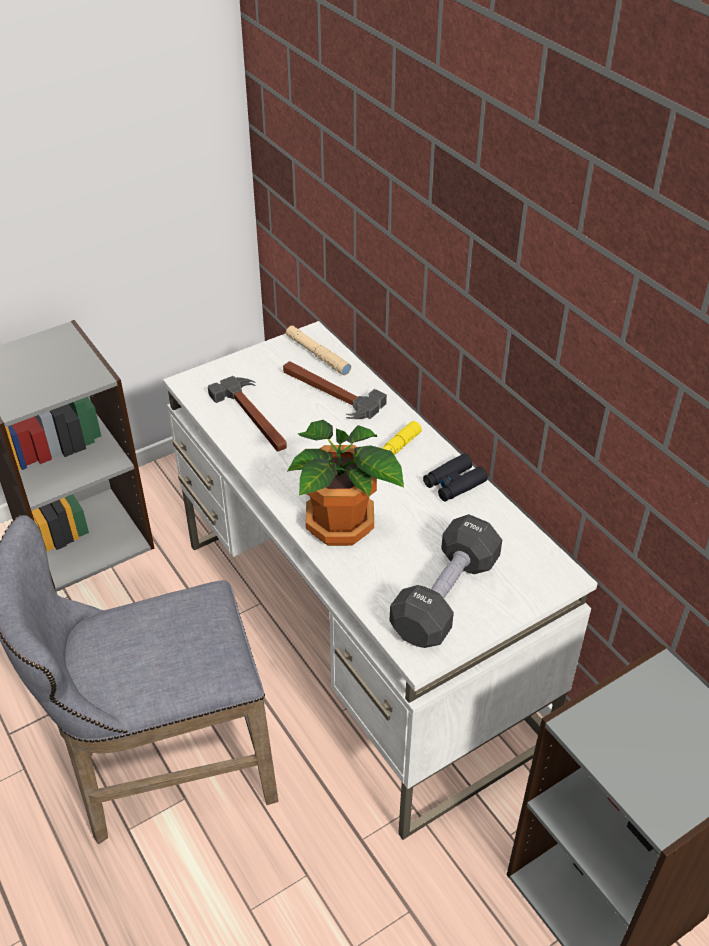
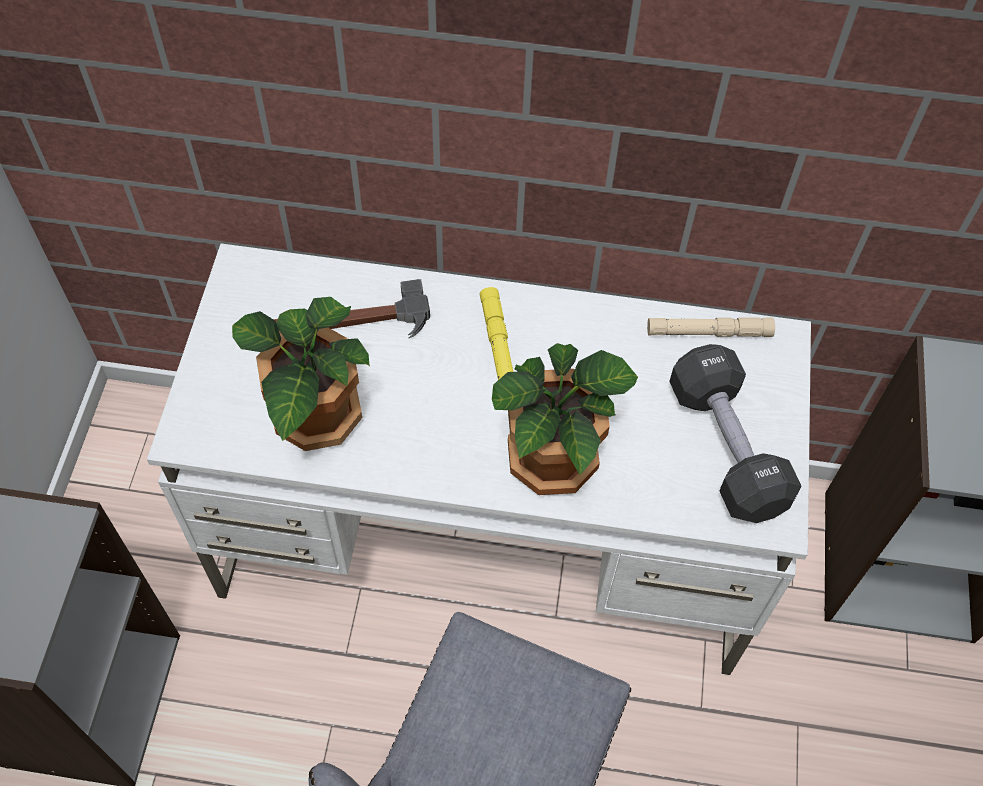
camera: 50 degrees left, 15 degrees up
(254, 418) = (314, 418): hammer -> potted plant
(317, 355) = (278, 287): beige flashlight -> beige flashlight (709, 332)
(454, 483) = (590, 325): black binoculars -> none

